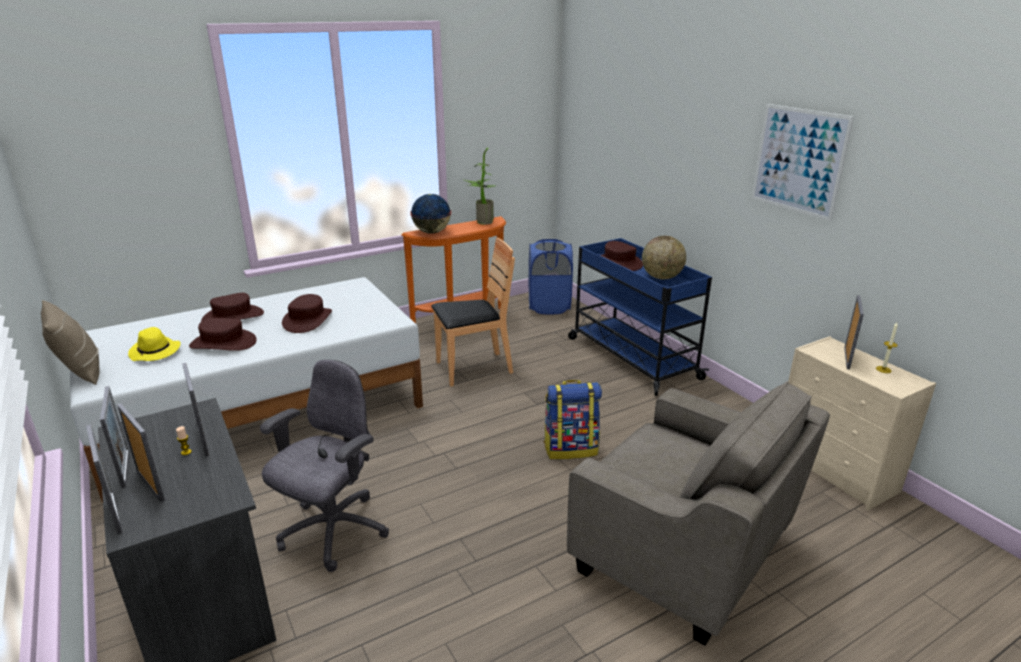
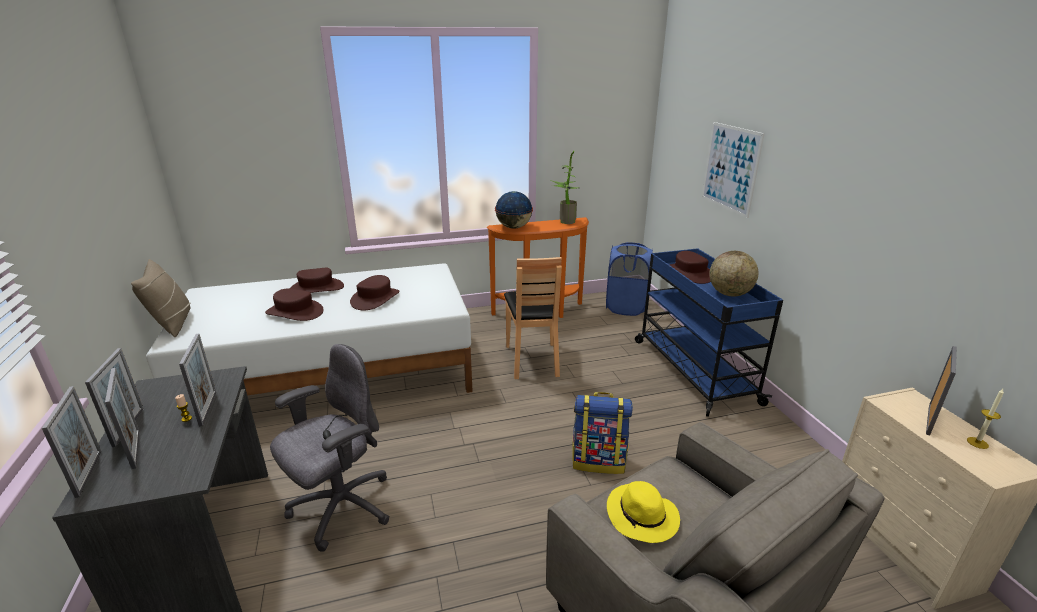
camera: 15 degrees right, 0 degrees up
(155, 352) = (238, 313): yellow hat -> yellow hat (642, 517)
(473, 368) = (533, 360): brown chair -> brown chair turned 90 degrees clockwise
(799, 160) = (896, 179): picture -> picture (731, 168)

